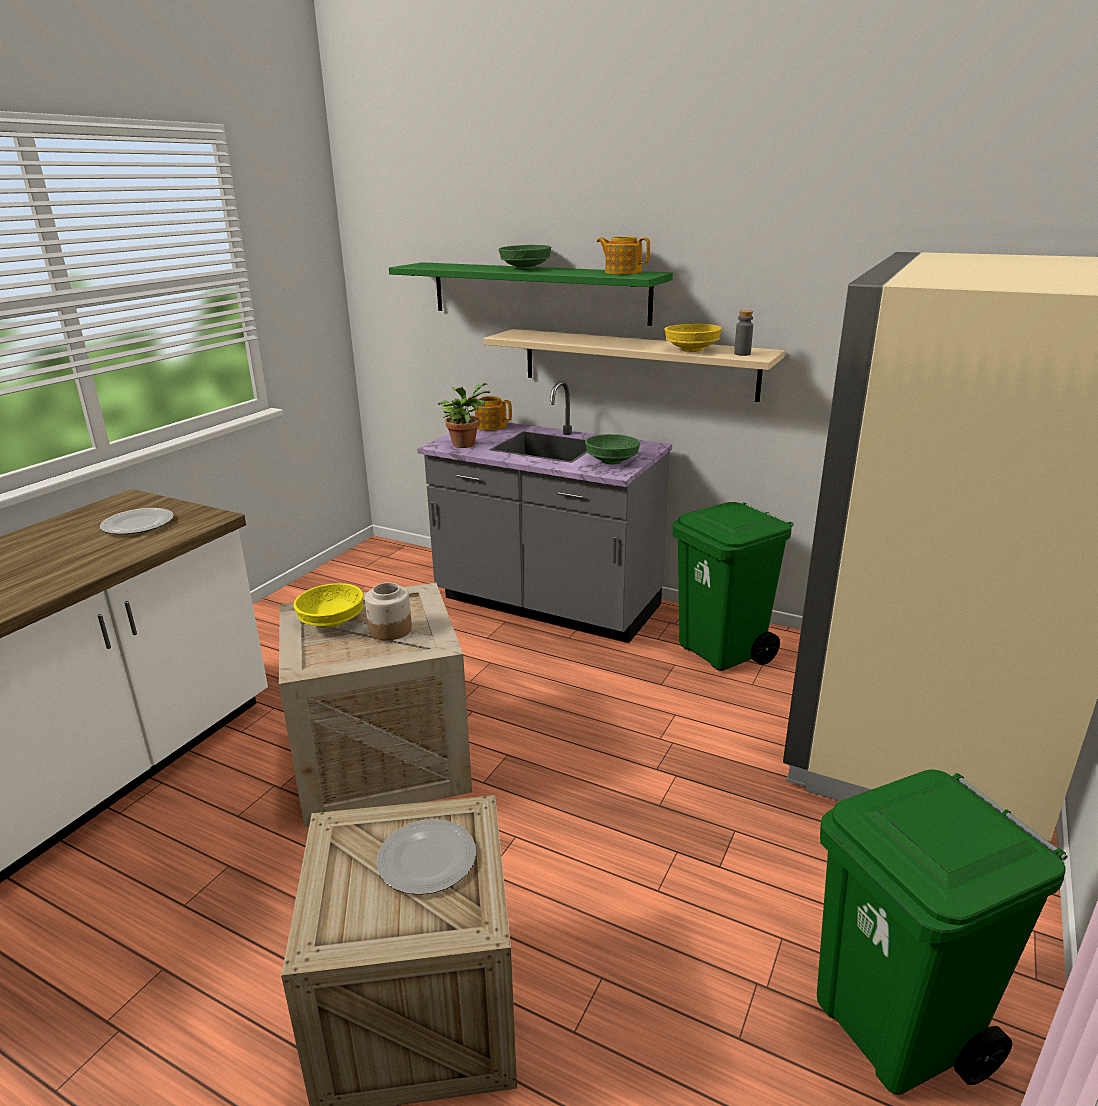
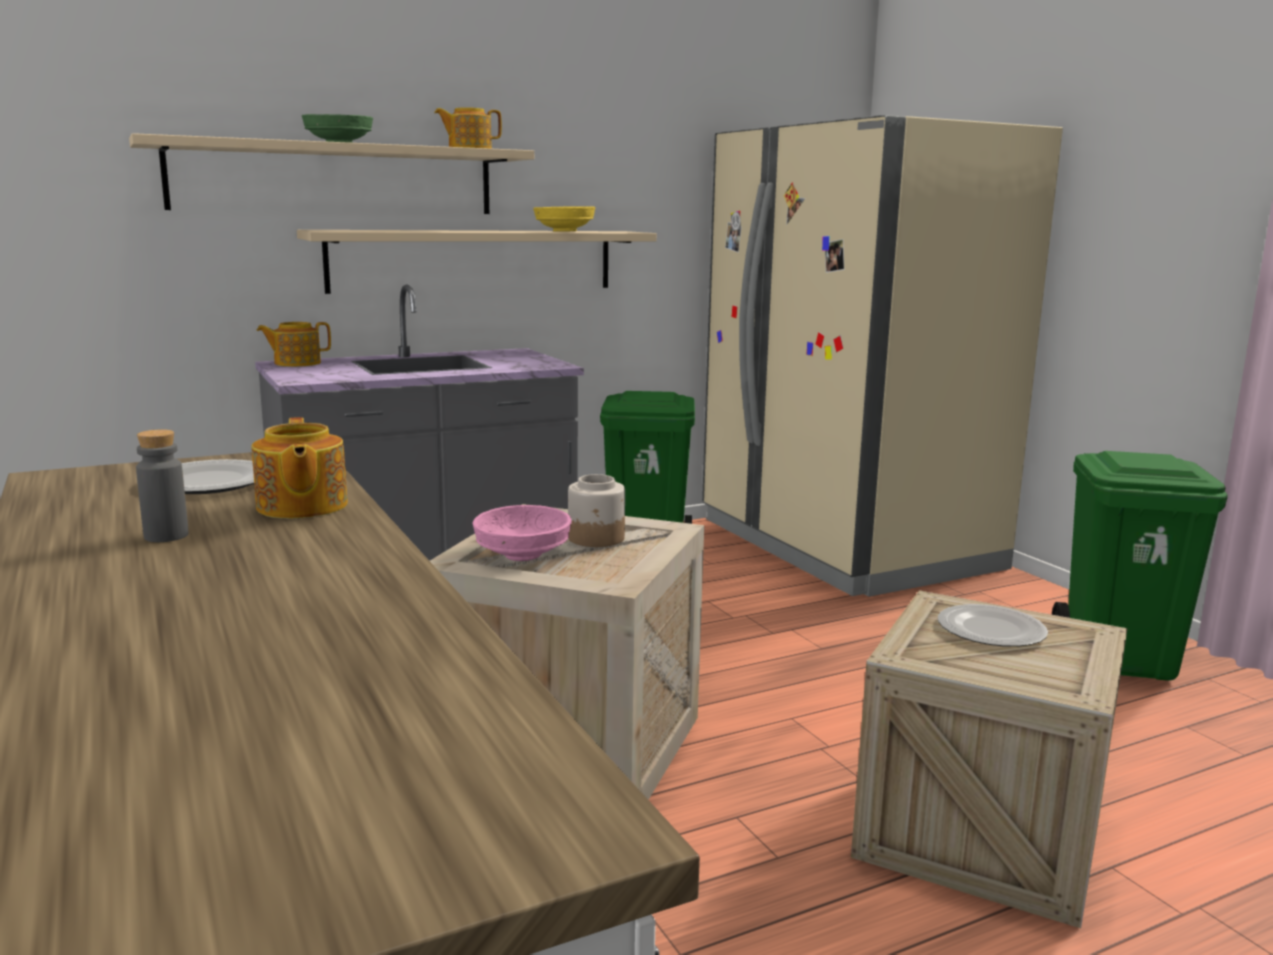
camera: 55 degrees left, 10 degrees down
(101, 557) = (301, 507): none -> teapot
(332, 621) = (522, 554): yellow bowl -> pink bowl
(465, 444) = (325, 375): potted plant -> none
(538, 292) = (335, 179): green shelf -> beige shelf
(612, 461) = (525, 361): green bowl -> none
(742, 354) = (614, 231): grey bottle -> grey bottle (166, 536)

